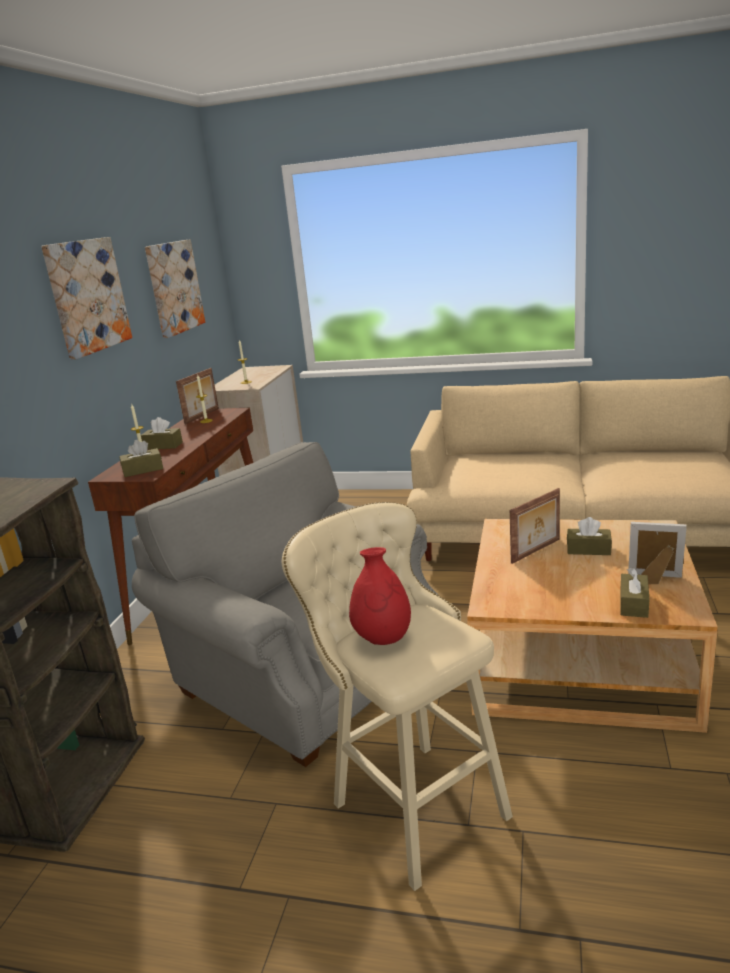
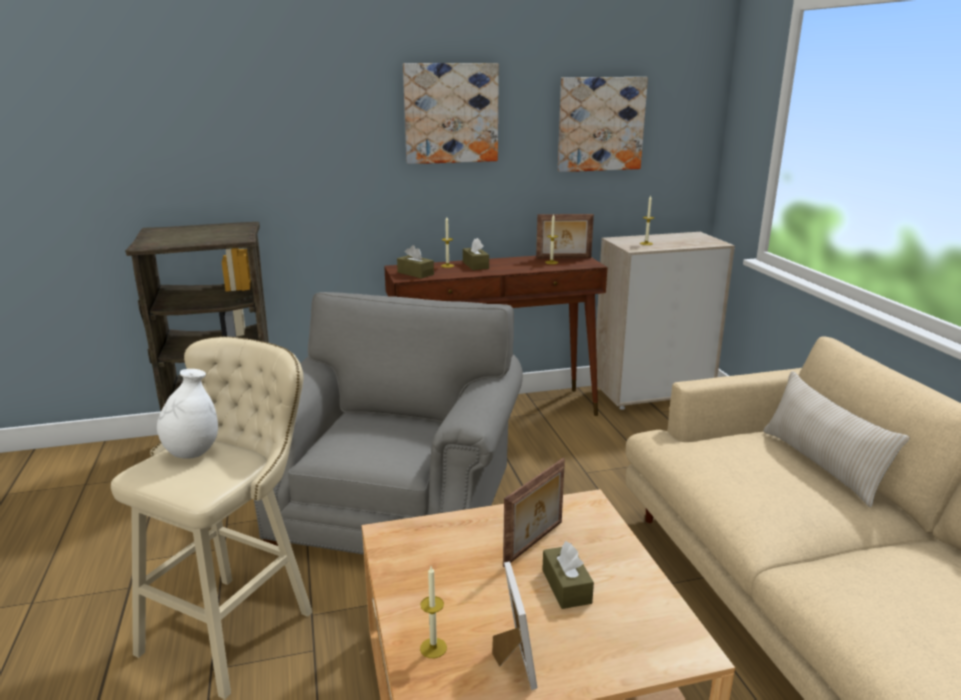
camera: 60 degrees right, 0 degrees up
(383, 638) = (192, 453): red vase -> white vase
(506, 454) = (821, 464): none -> beige pillow
(536, 551) = (535, 544): picture frame -> picture frame turned 75 degrees counterclockwise
(633, 604) = (433, 648): brown tissue box -> candle

